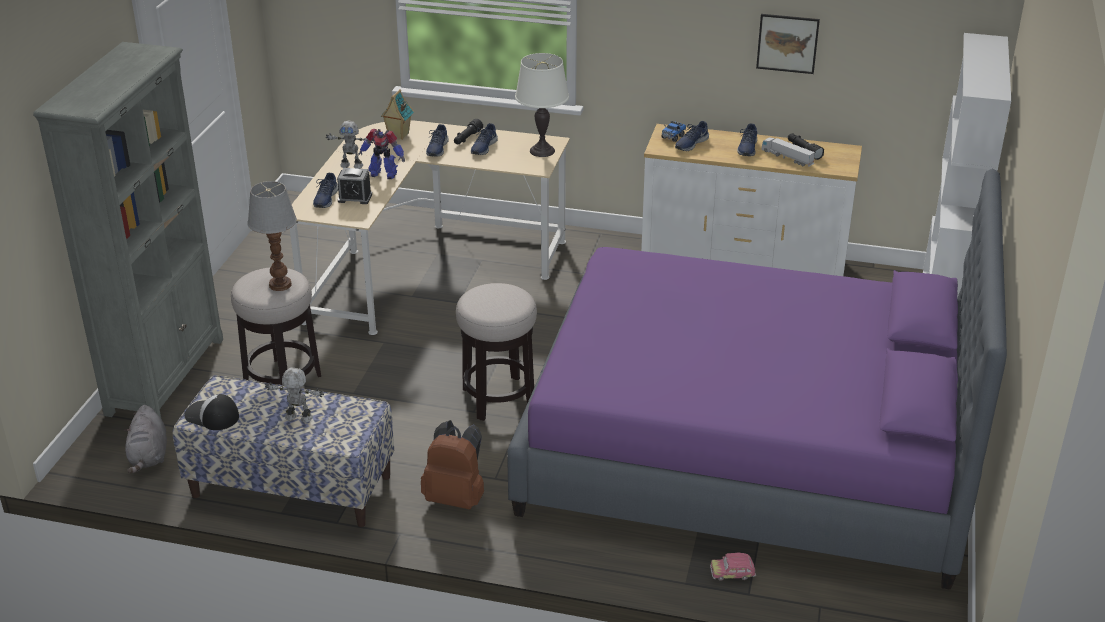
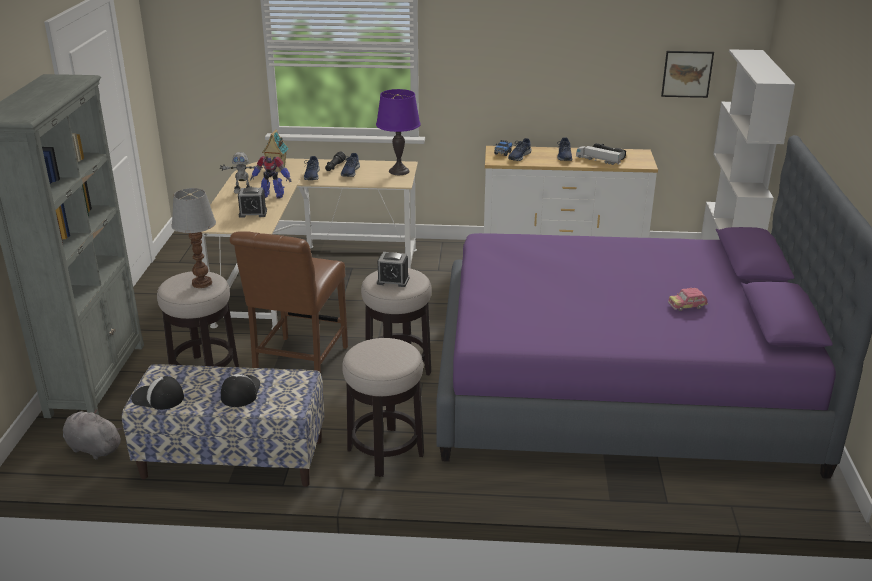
camera: 10 degrees left, 5 degrees down
(149, 456) = (92, 448): grey plush toy -> grey plush toy turned 135 degrees clockwise
(298, 418) = (240, 392): toy robot -> cap
(325, 199) = (227, 215): blue shoe -> none
(387, 382) = (298, 366): none -> brown chair
(456, 497) = (385, 452): brown backpack -> stool
(491, 302) = (393, 280): none -> alarm clock
(542, 151) = (399, 171): white table lamp -> purple table lamp
(732, 573) = (646, 487): toy car -> toy car (687, 306)
(787, 43) = (590, 70): picture -> picture (687, 74)

